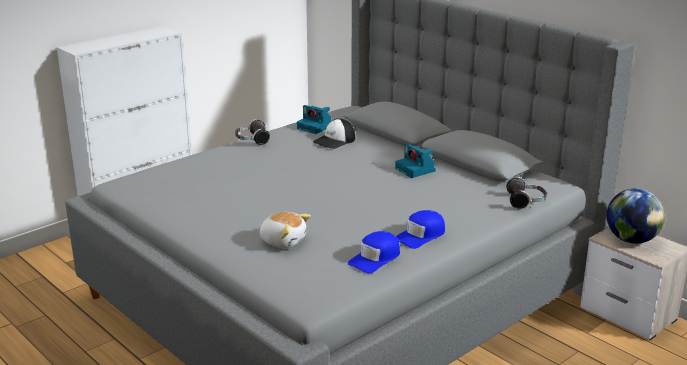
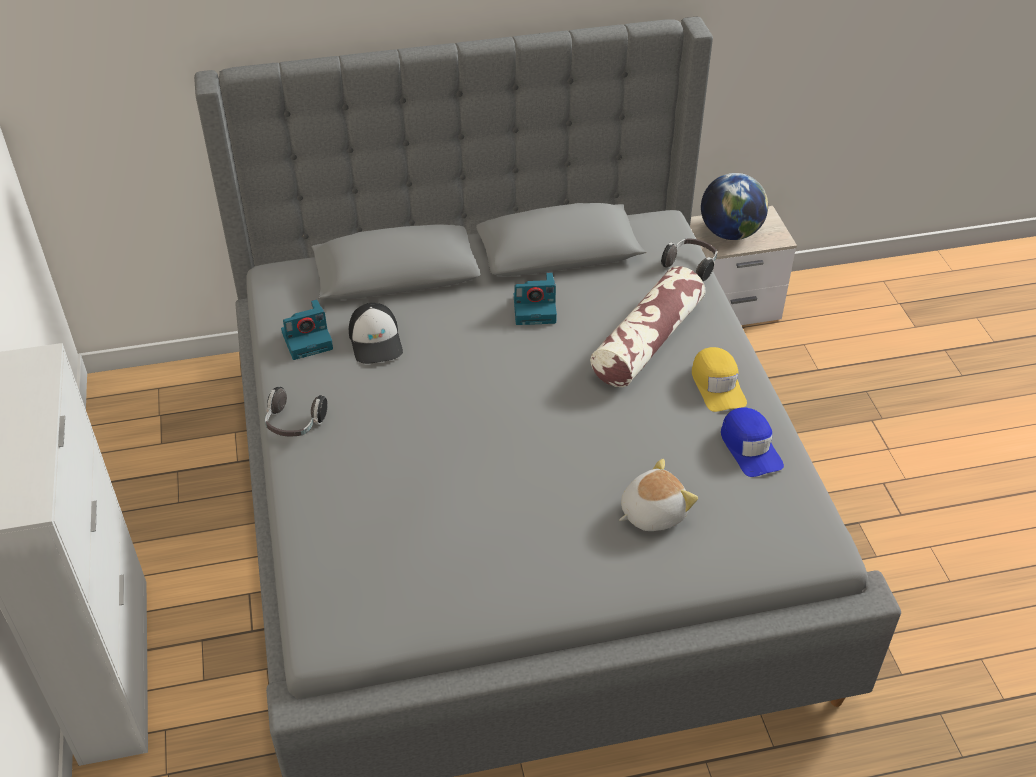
camera: 60 degrees left, 20 degrees up
(421, 236) = (717, 385): blue cap -> yellow cap
(432, 206) = (647, 341): none -> pillow

